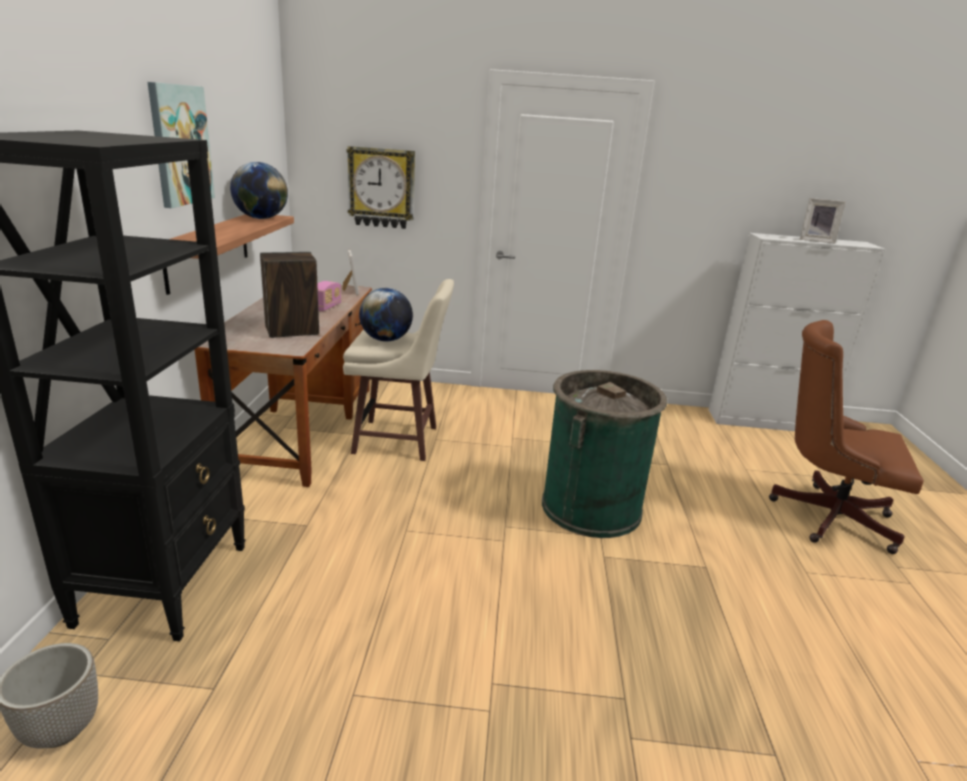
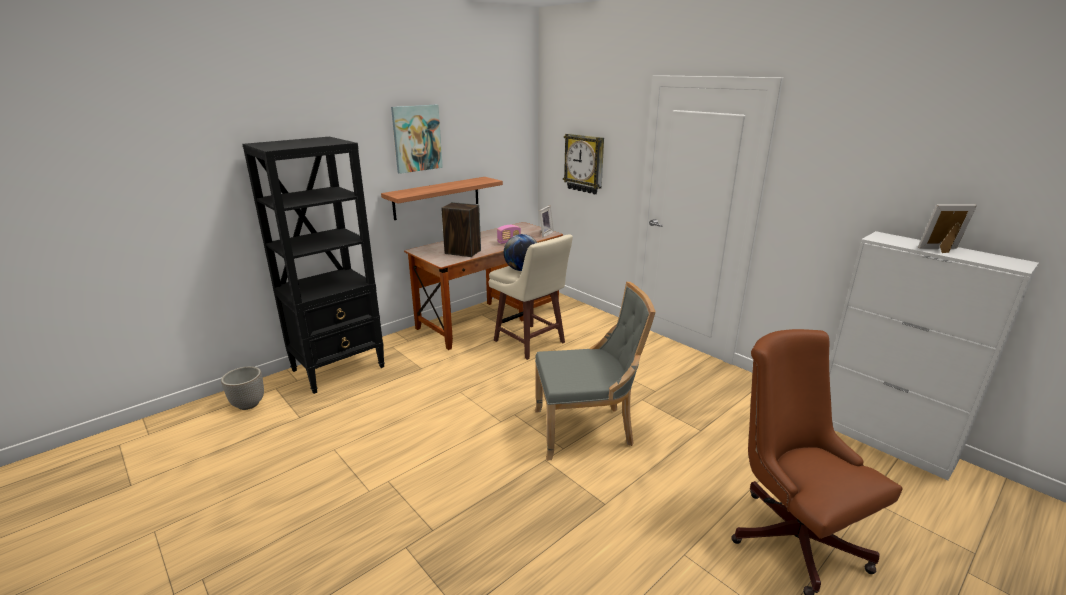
camera: 45 degrees right, 0 degrees up
(261, 218) = (478, 181): globe -> none
(591, 507) = (587, 429): green trash can -> grey chair
(816, 240) = (942, 250): picture frame -> picture frame turned 120 degrees clockwise

